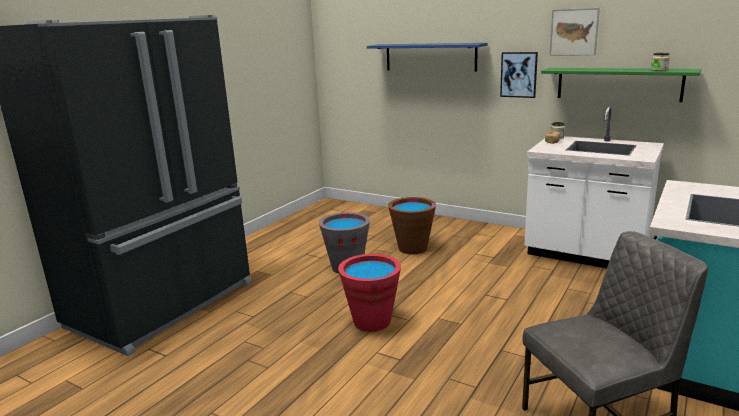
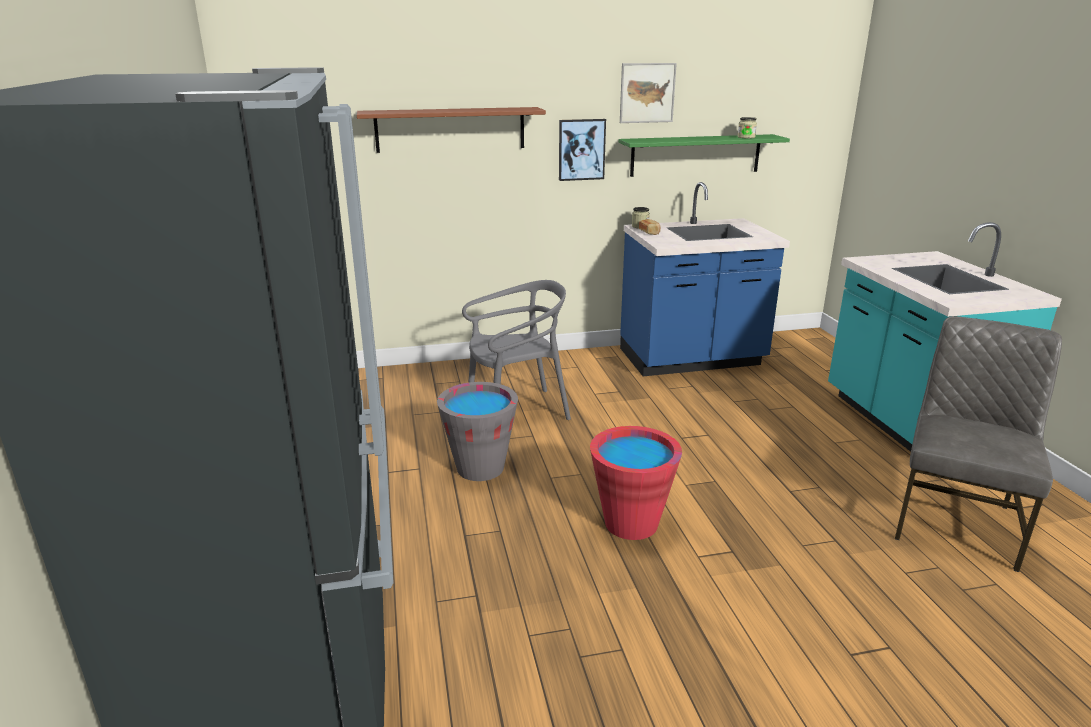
camera: 45 degrees left, 5 degrees up
(412, 248) = (517, 412): brown bucket -> grey chair
(430, 57) = (450, 129): blue shelf -> brown shelf
(586, 255) = (692, 359): white counter -> blue counter

